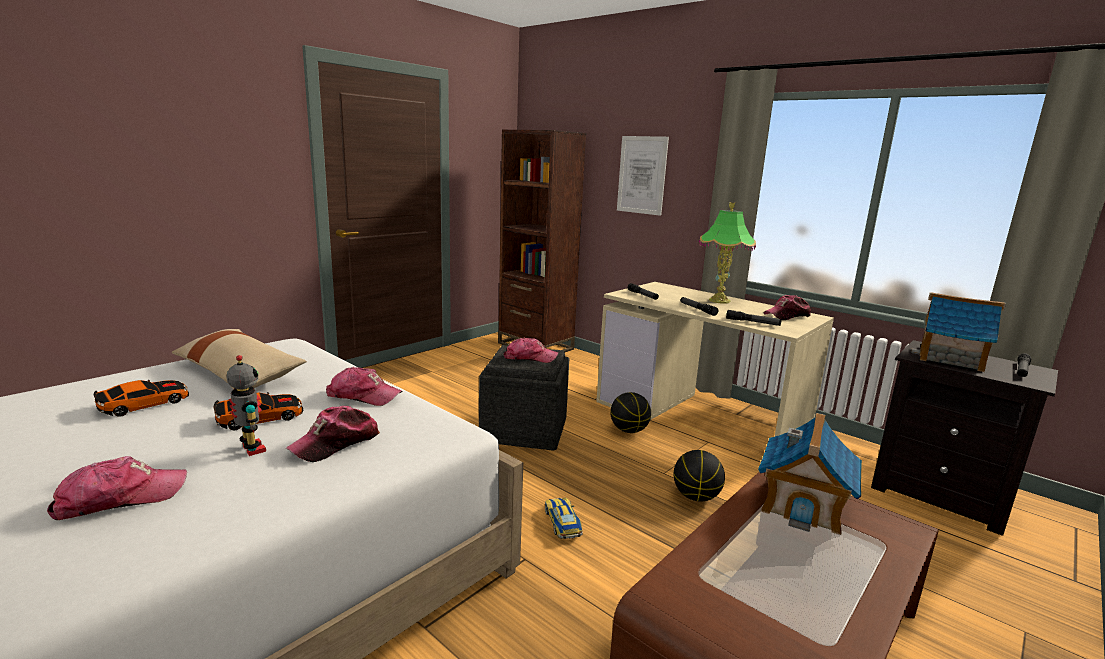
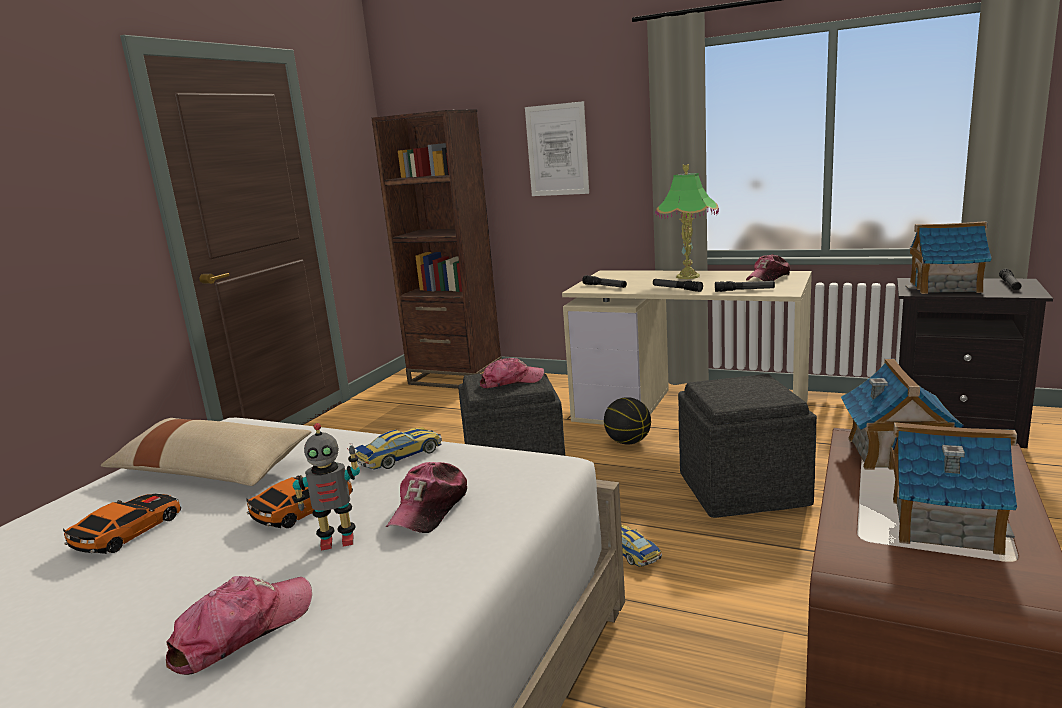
camera: 15 degrees left, 0 degrees up
(251, 449) = (337, 540): toy robot -> toy robot turned 135 degrees clockwise
(363, 396) = (400, 456): cap -> toy car
(696, 497) = (743, 488): basketball -> grey ottoman
(788, 586) = (943, 524): none -> toy house

